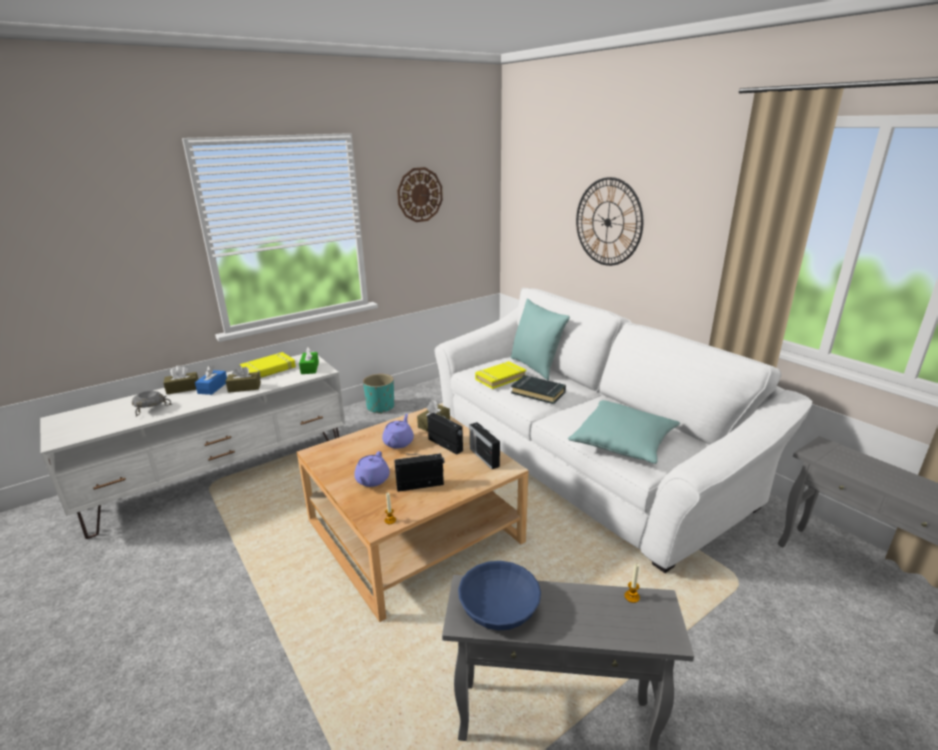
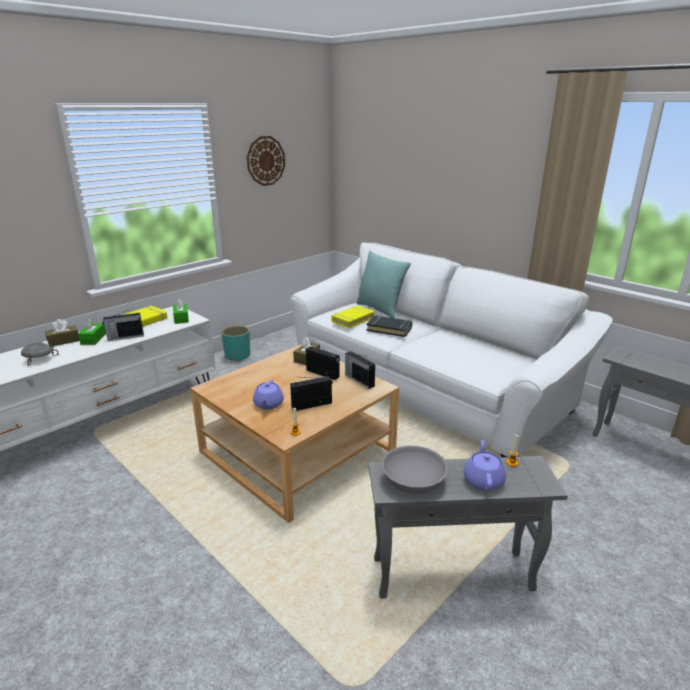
camera: 10 degrees left, 0 degrees up
(213, 387) = (93, 339): blue tissue box -> green tissue box
(244, 387) = (125, 337): brown tissue box -> radio
(399, 442) = (281, 374): purple teapot -> purple teapot (483, 480)
(499, 607) = (413, 480): blue bowl -> grey bowl
(608, 222) = (435, 183): wall clock -> none
(623, 443) = (470, 362): turquoise pillow -> none

